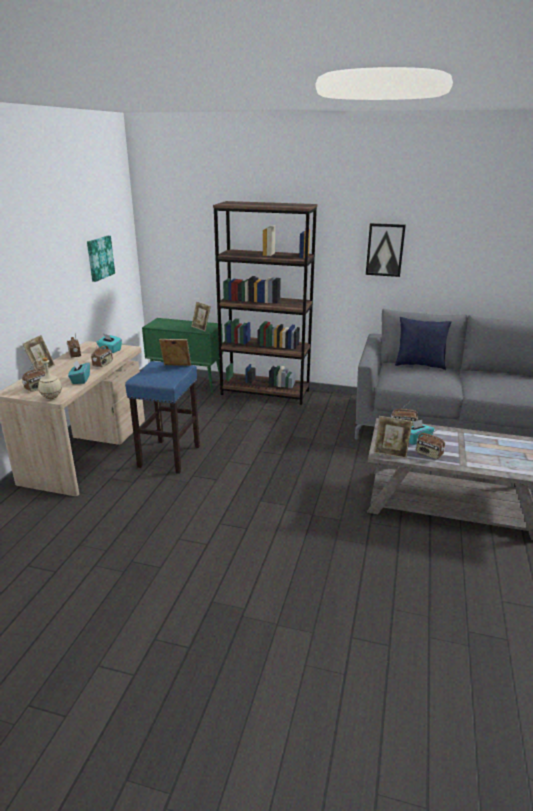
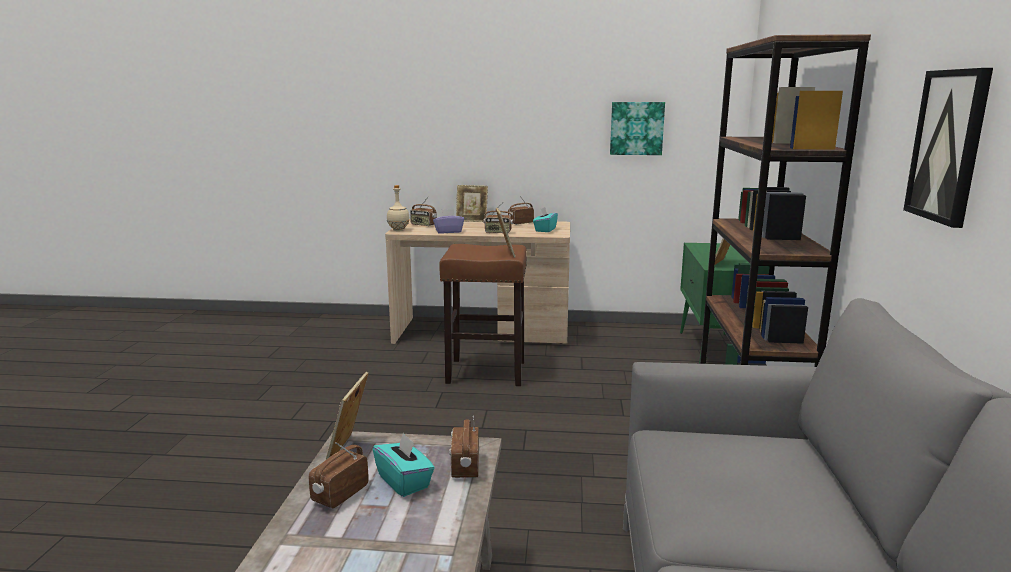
camera: 80 degrees right, 10 degrees down
(80, 380) = (448, 231): turquoise tissue box -> purple tissue box
(169, 457) = (485, 372): blue stool -> brown stool
(419, 365) = (825, 476): blue pillow -> none

